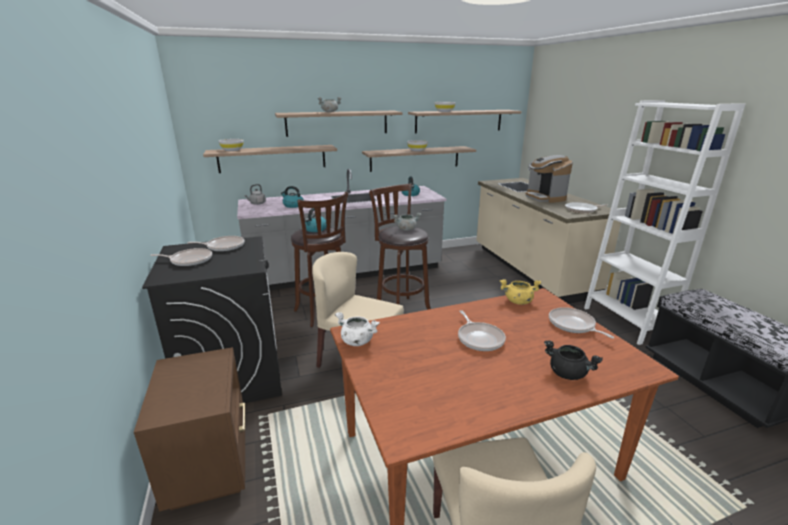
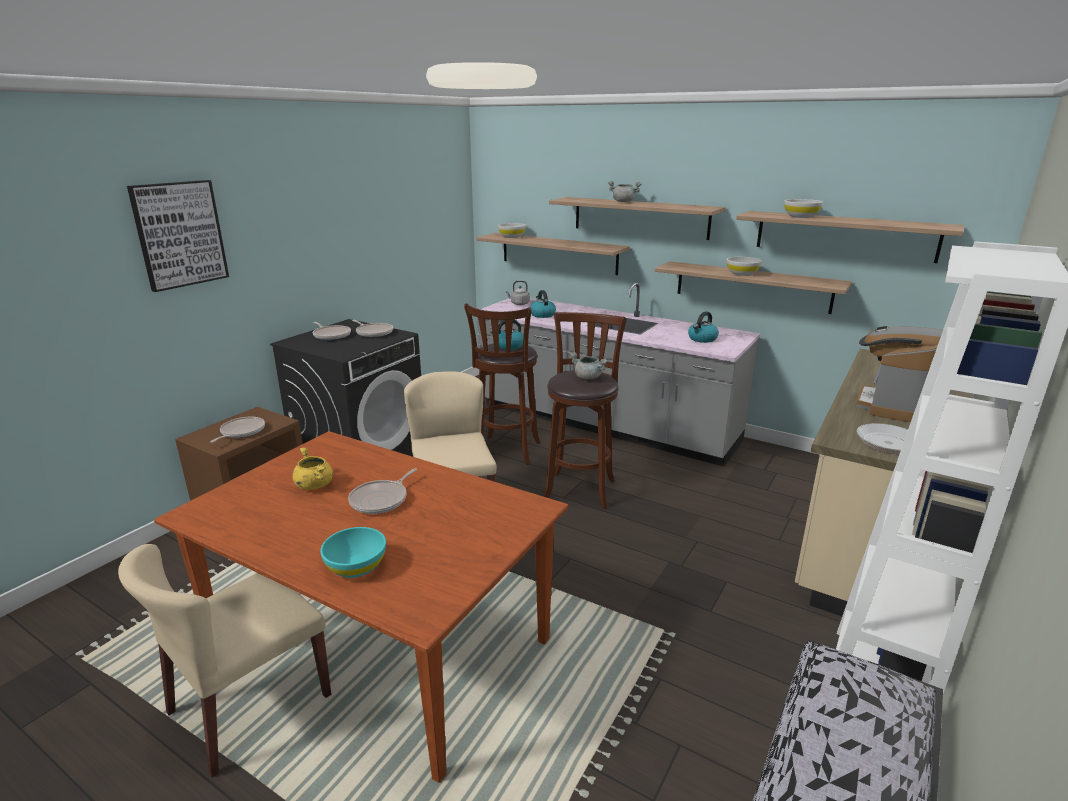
camera: 50 degrees right, 0 degrees up
(70, 165) = (179, 234): none -> picture
(357, 341) = (315, 448): white cooking pot -> none
(518, 301) = (500, 497): yellow cooking pot -> yellow cooking pot (314, 485)
(567, 373) = (356, 566): black cooking pot -> turquoise bowl
(573, 325) = (480, 546): frying pan -> frying pan (241, 432)

